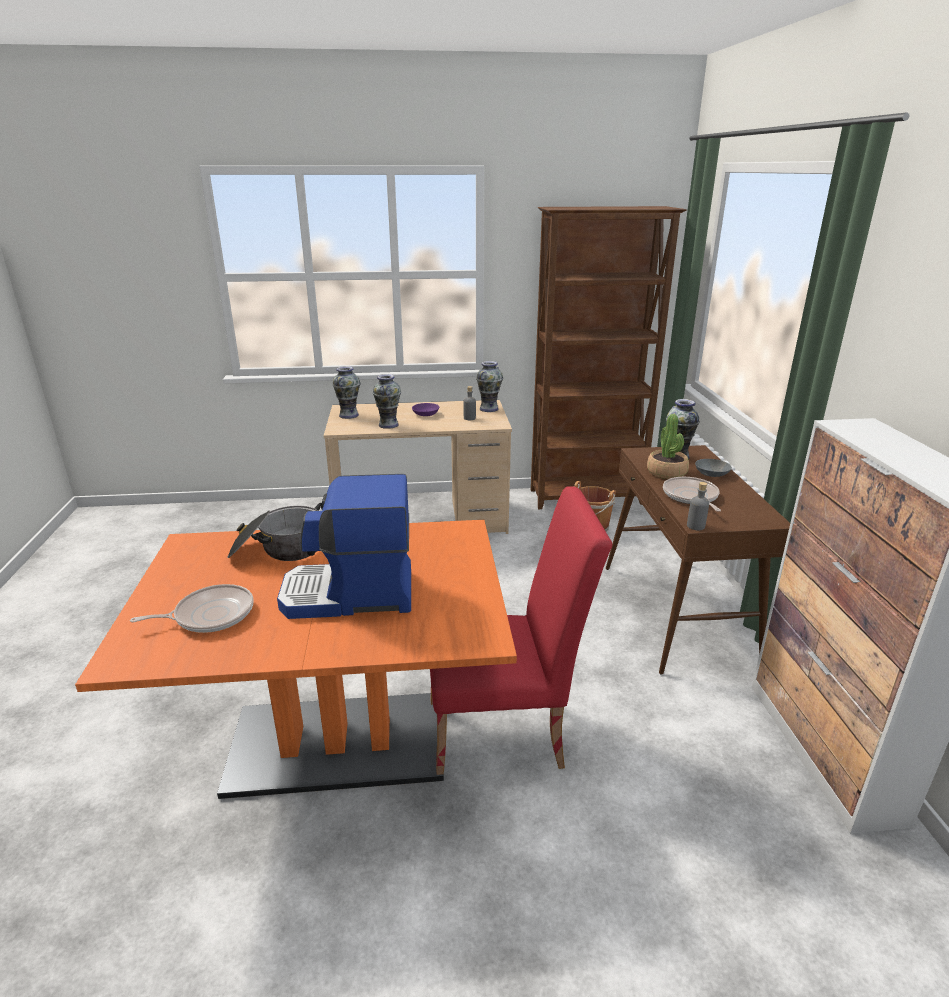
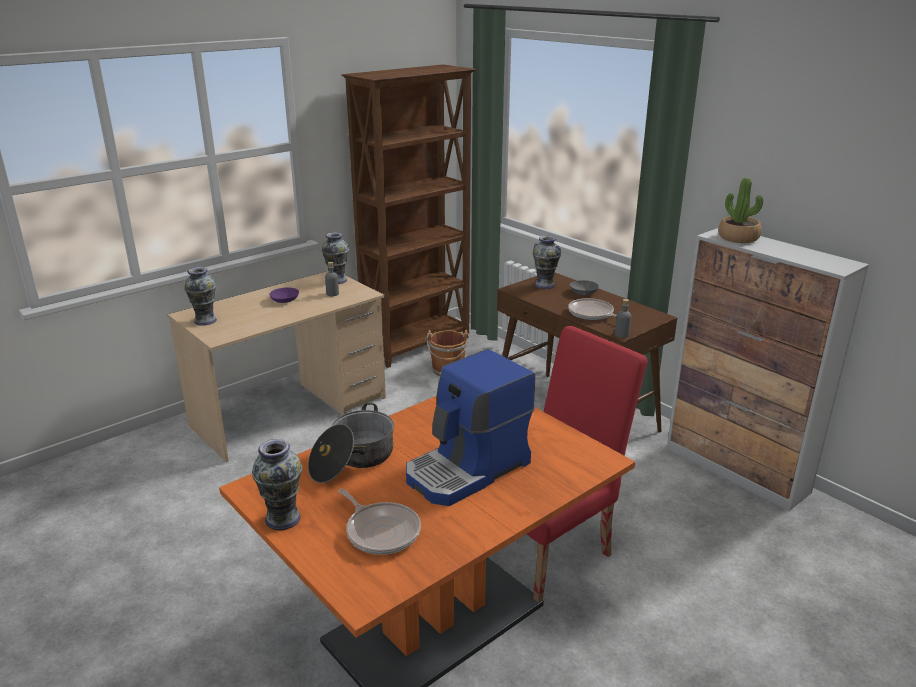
camera: 35 degrees left, 0 degrees up
(210, 615) = (381, 531): frying pan -> frying pan turned 105 degrees clockwise
(388, 425) = (263, 320): vase -> vase (282, 519)
(666, 472) = (554, 300): potted plant -> potted plant (738, 238)

